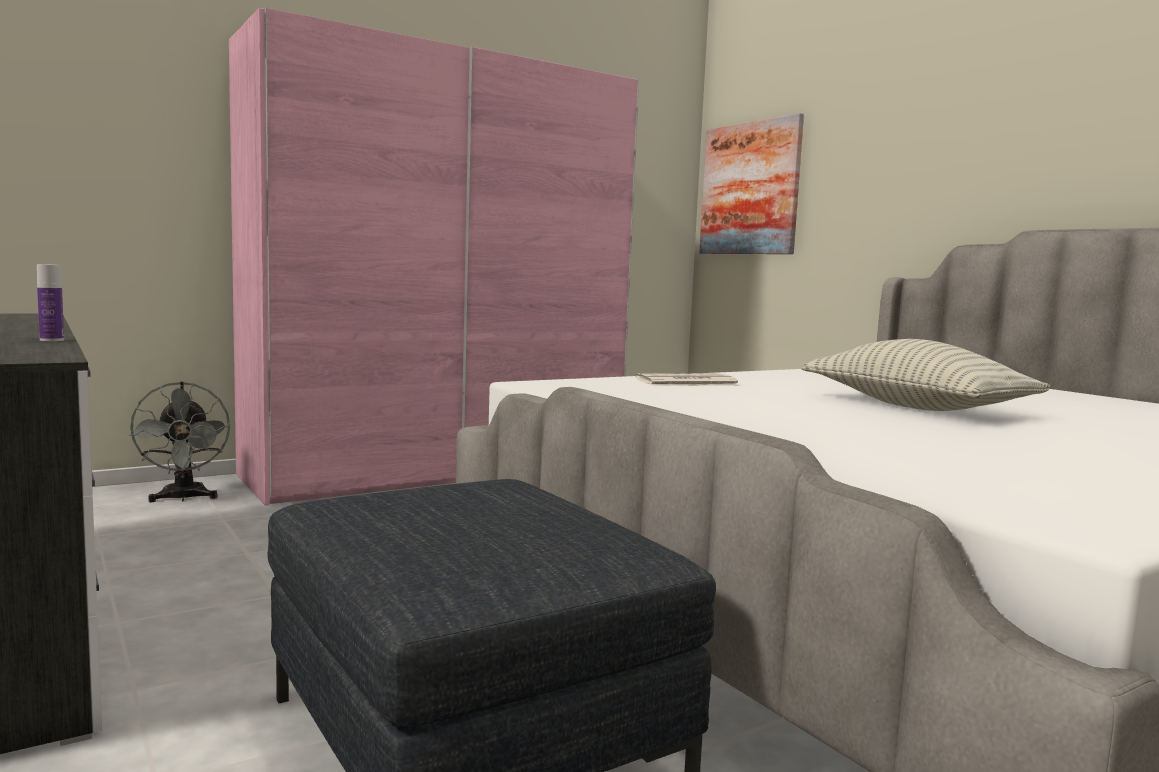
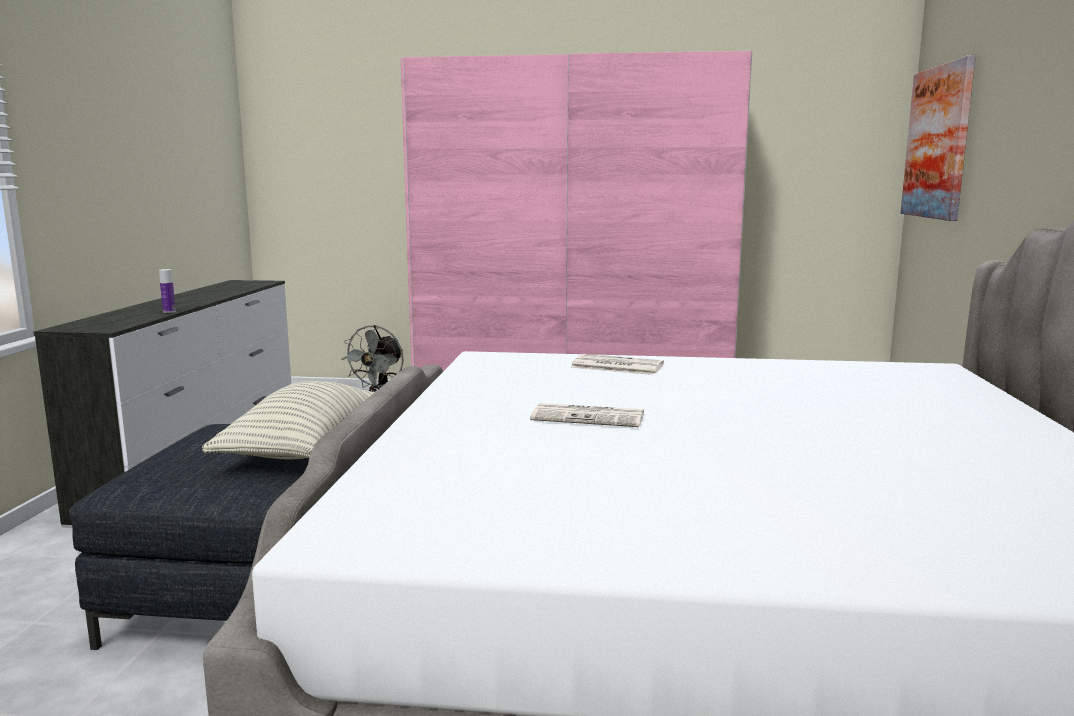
camera: 40 degrees right, 5 degrees up
(828, 415) = (590, 417): none -> newspaper
(915, 407) = (721, 421): pillow -> pillow (305, 448)

